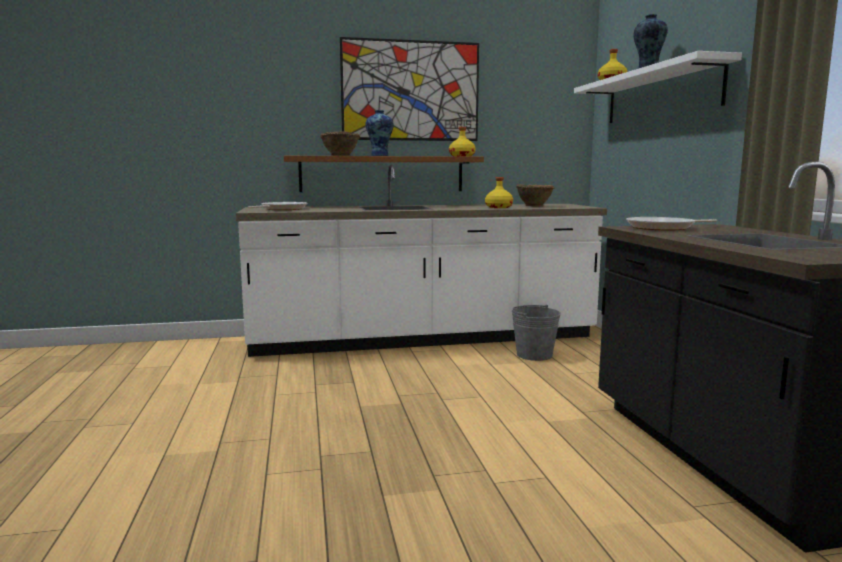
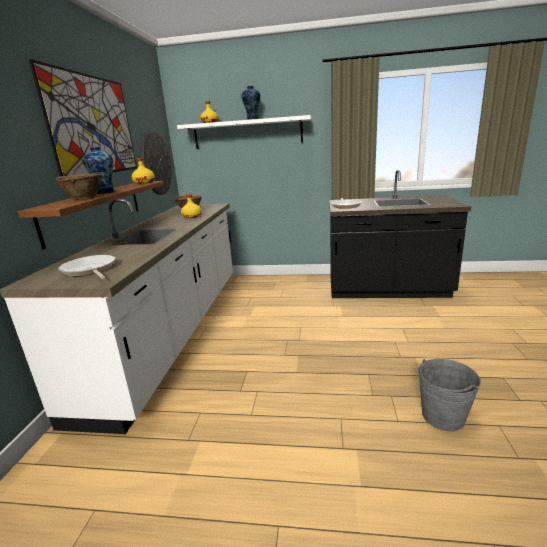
camera: 70 degrees left, 10 degrees up
(534, 140) = (157, 164): none -> wall clock
(534, 355) = (244, 300): grey bucket -> grey bucket (443, 416)

